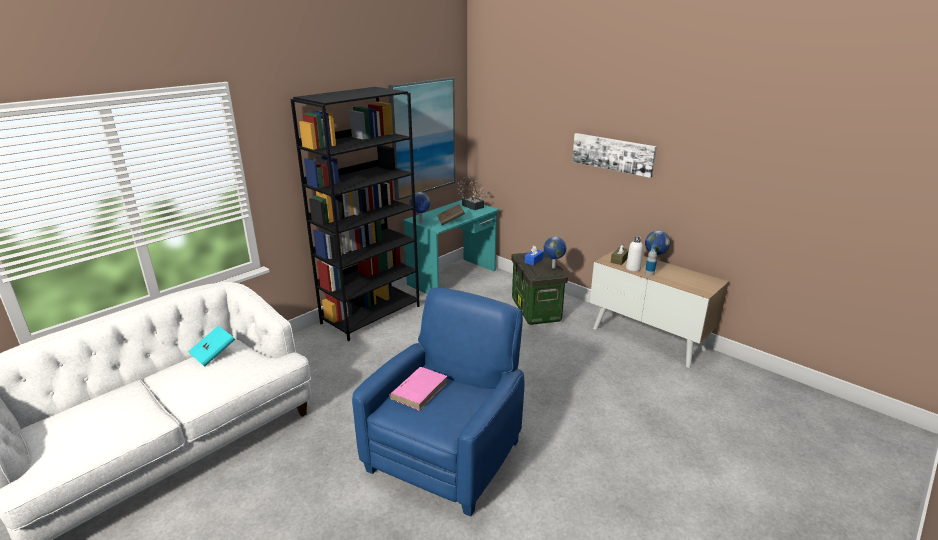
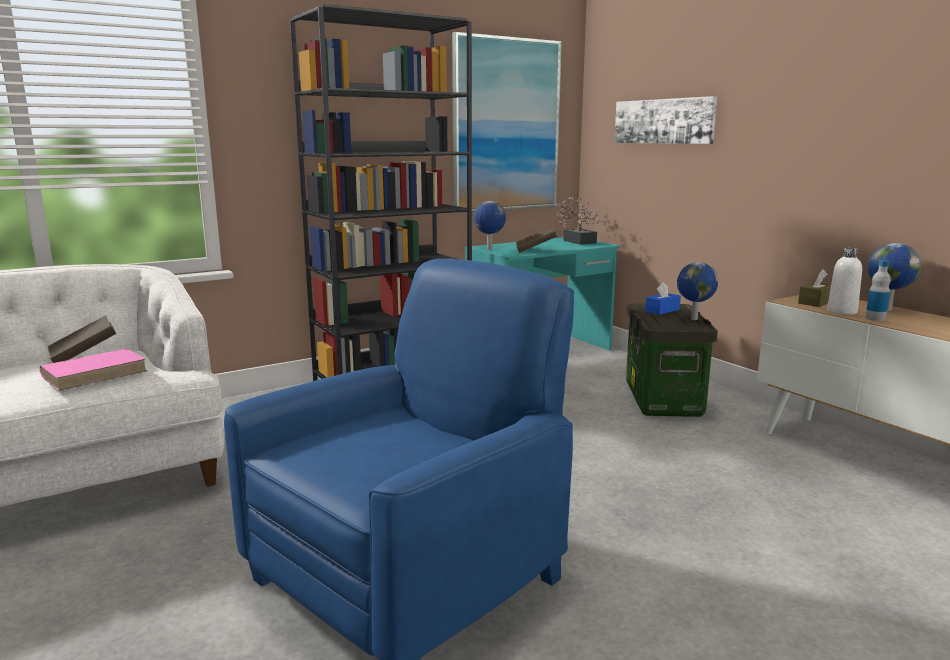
camera: 15 degrees right, 10 degrees down
(213, 354) = (84, 356): turquoise book -> brown book
(419, 390) = (363, 430): pink book -> pink book (95, 373)
(613, 154) = (810, 120): picture -> picture (663, 121)

